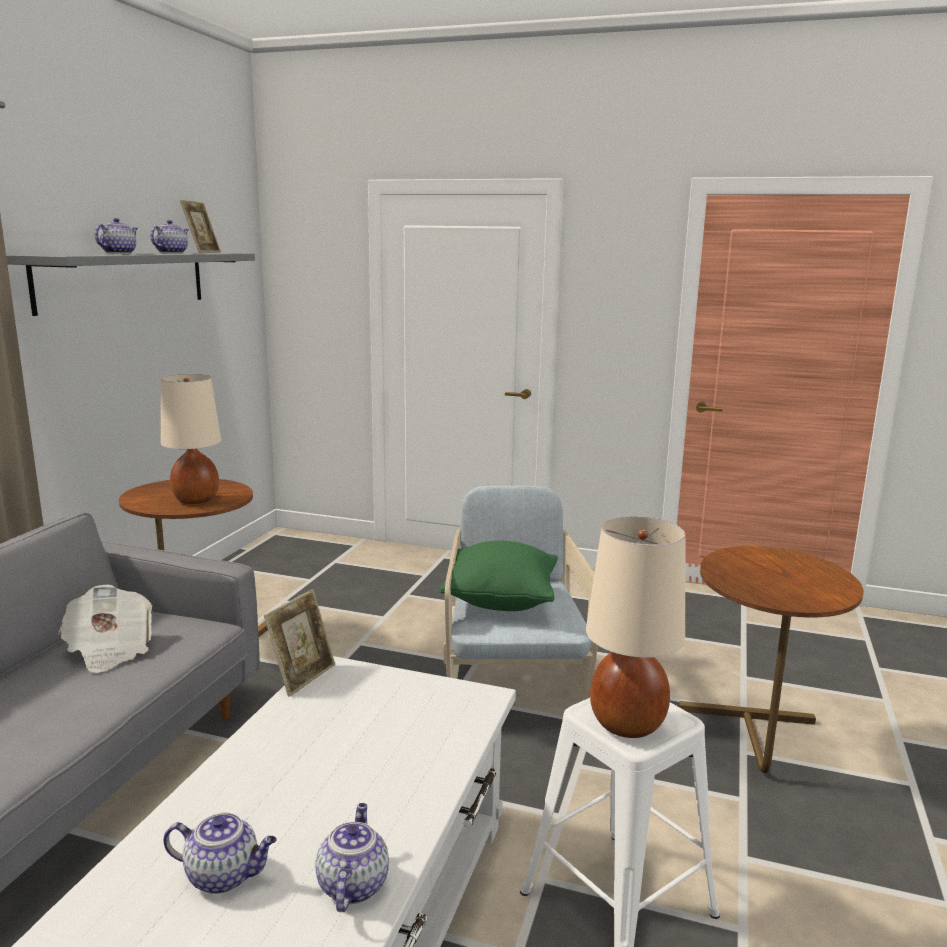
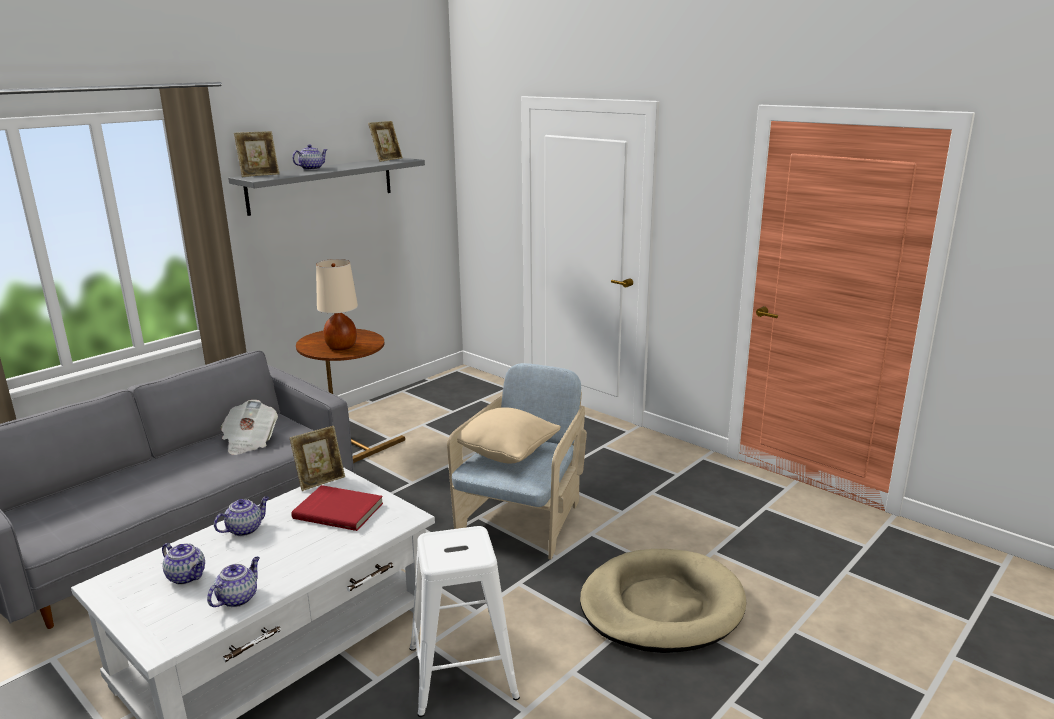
camera: 25 degrees right, 5 degrees up
(53, 254) = (259, 175): none -> picture frame
(172, 253) = (353, 165): teapot -> teapot (245, 529)
(375, 710) = (339, 510): none -> red book
(501, 601) = (506, 454): green pillow -> beige pillow
(626, 724) = (444, 551): beige table lamp -> none
(755, 749) = (661, 606): brown side table -> beige dog bed

